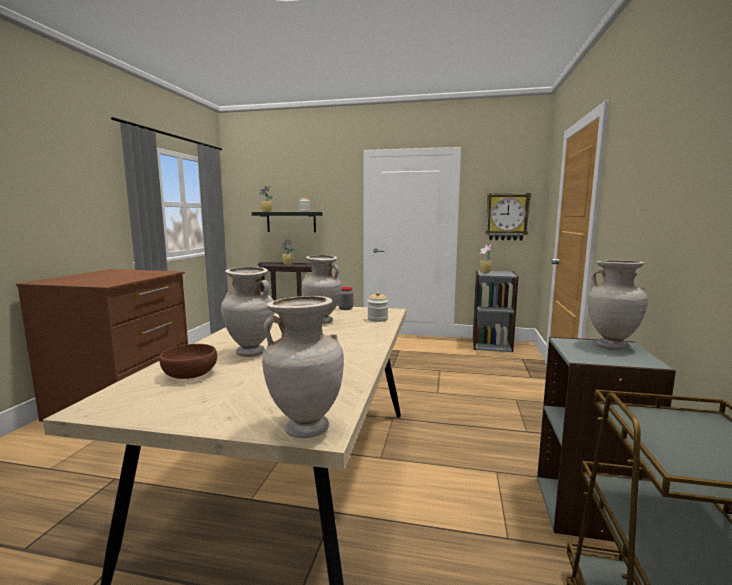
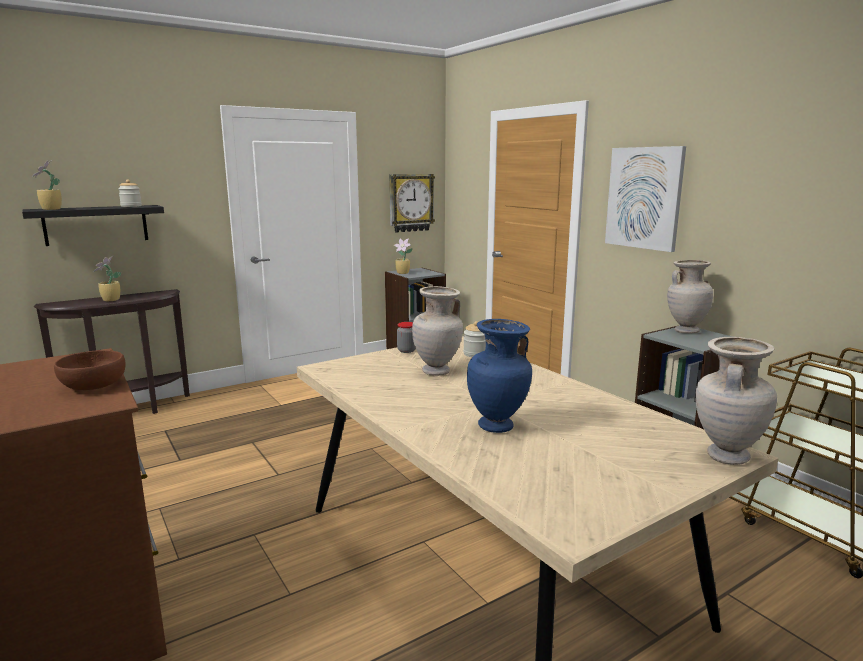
camera: 45 degrees left, 5 degrees up
(189, 374) = (527, 467): brown bowl -> brown bowl (93, 386)
(250, 353) = (497, 427): beige vase -> blue vase
(628, 194) = (644, 198): none -> picture

